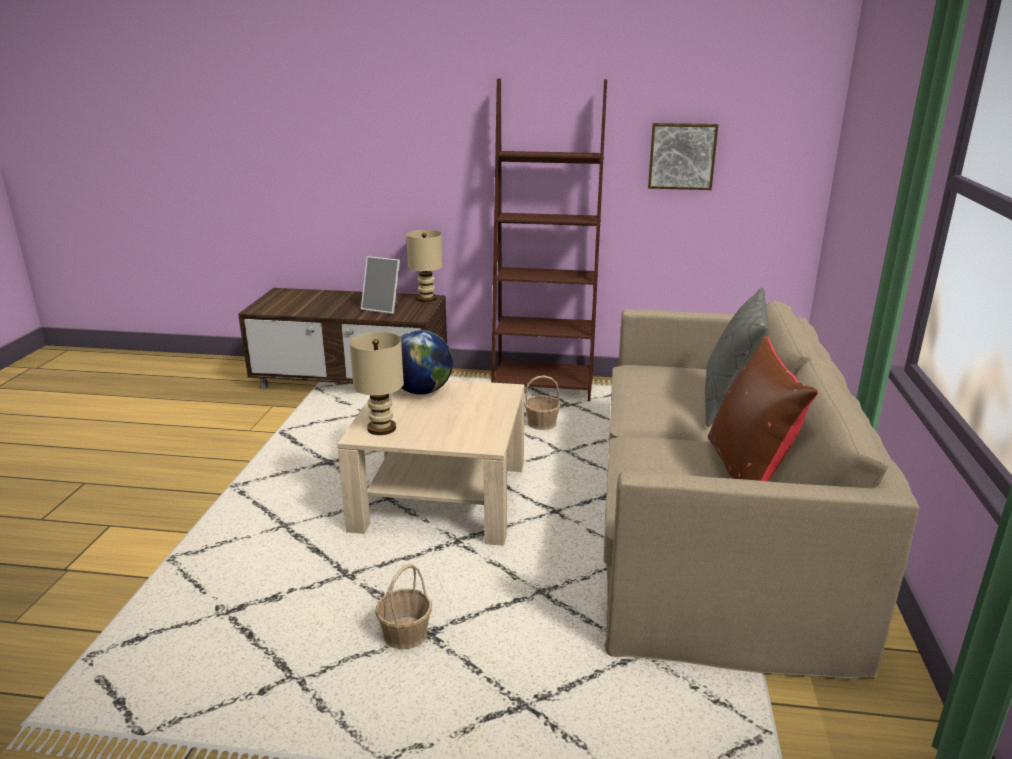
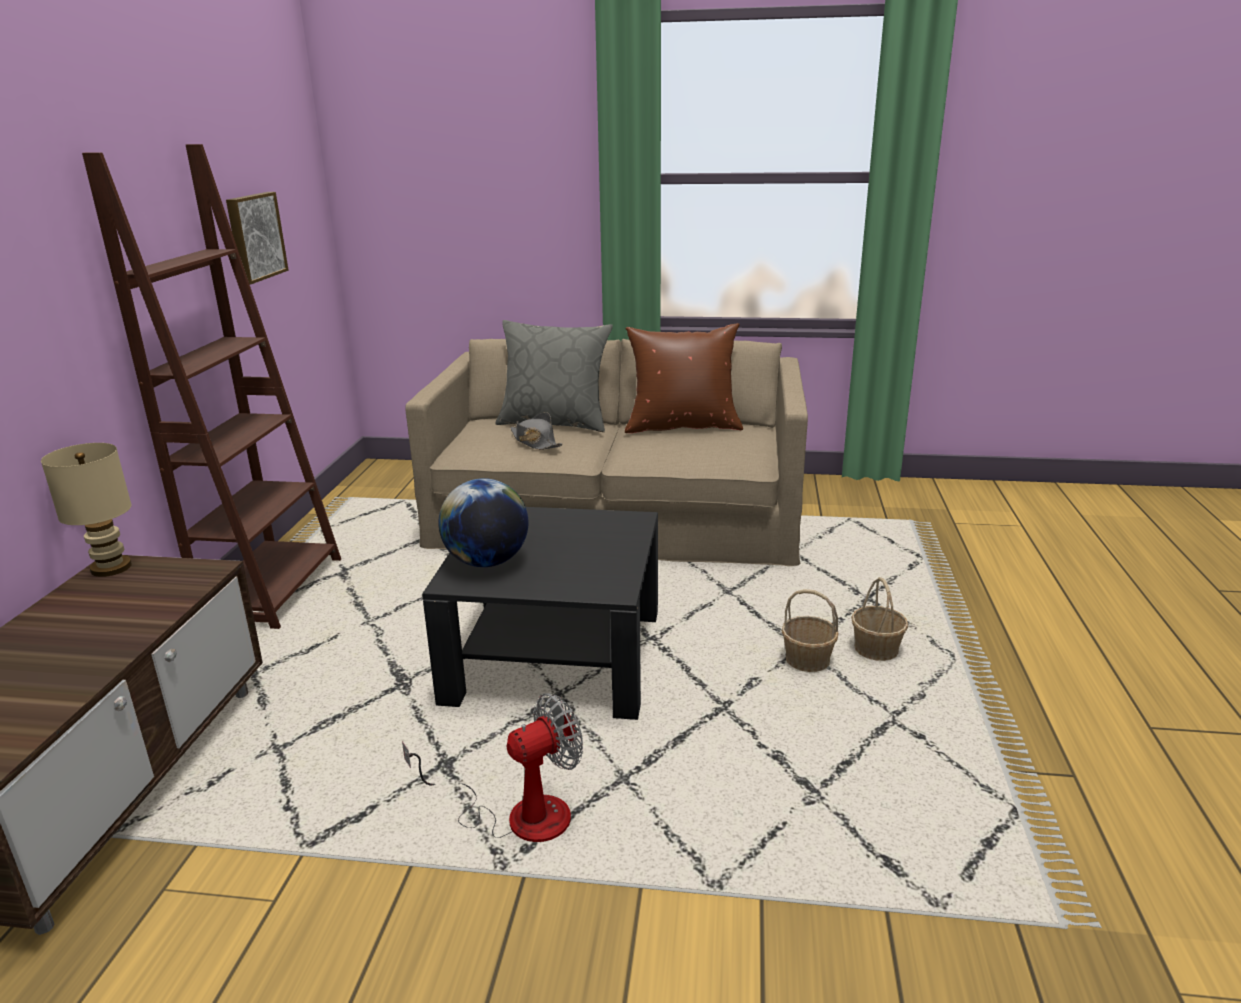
camera: 90 degrees left, 0 degrees up
(272, 489) = (518, 815): none -> fan
(382, 428) = (595, 579): beige table lamp -> none
(383, 308) = (130, 604): picture frame -> none
(441, 496) = (555, 656): beige coffee table -> black coffee table
(542, 424) = (389, 591): basket -> basket (876, 650)
(666, 395) = (535, 442): none -> grey hat

